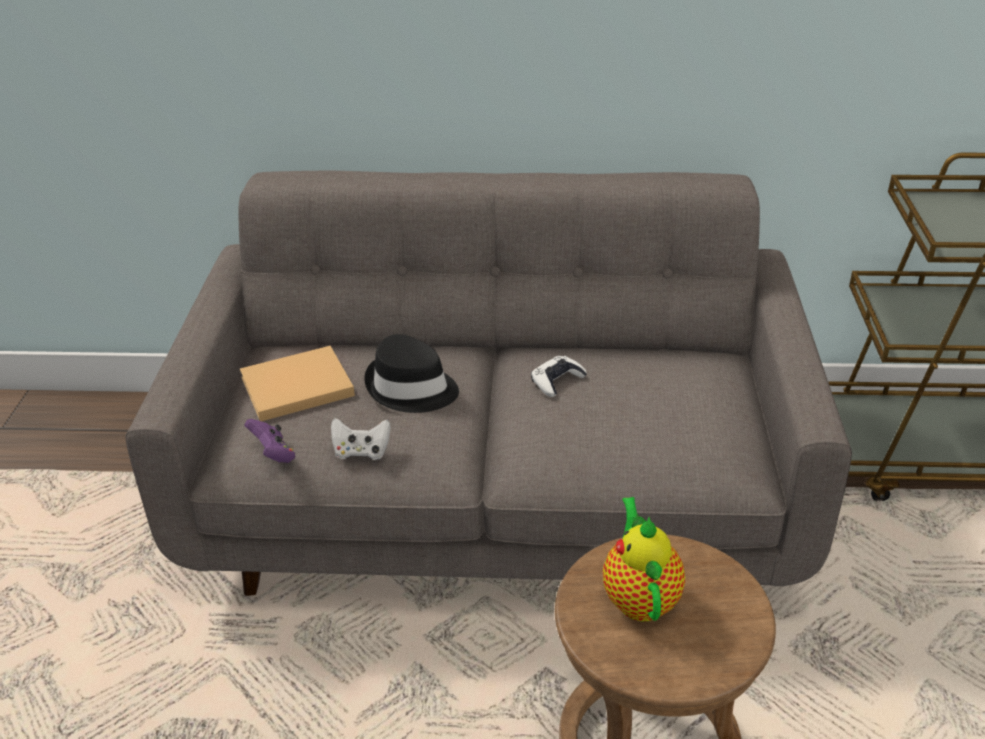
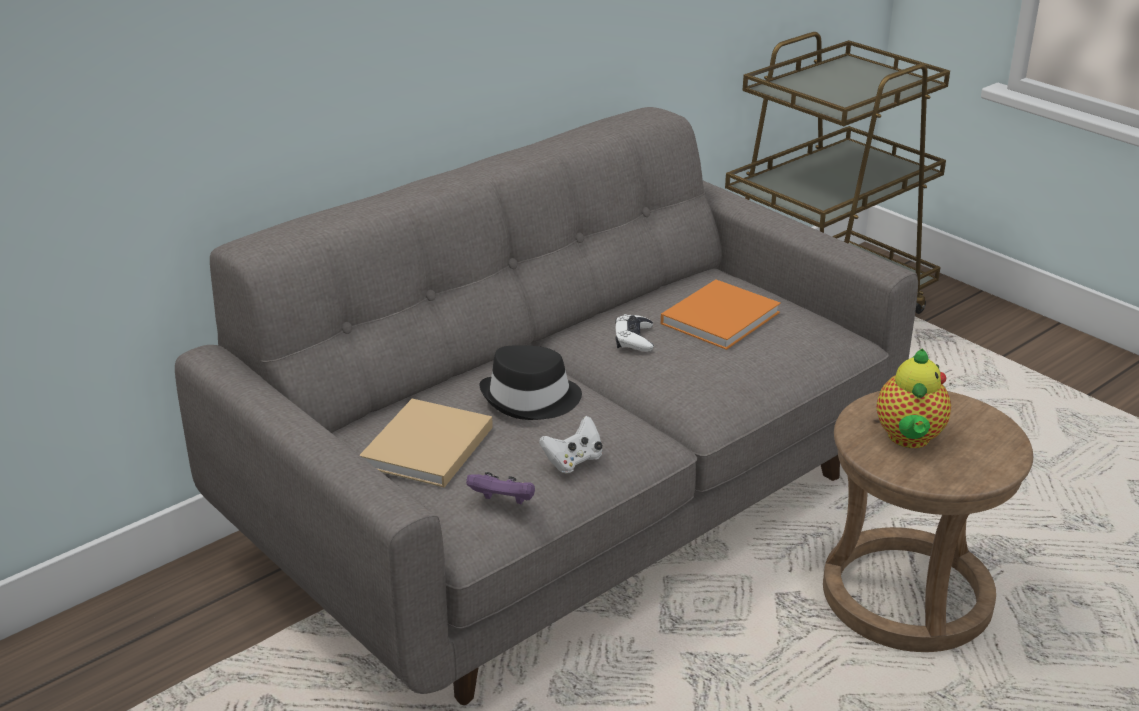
camera: 45 degrees left, 5 degrees down
(639, 597) = (909, 439): teapot -> teapot turned 120 degrees counterclockwise
(656, 398) = (722, 317): none -> orange book

